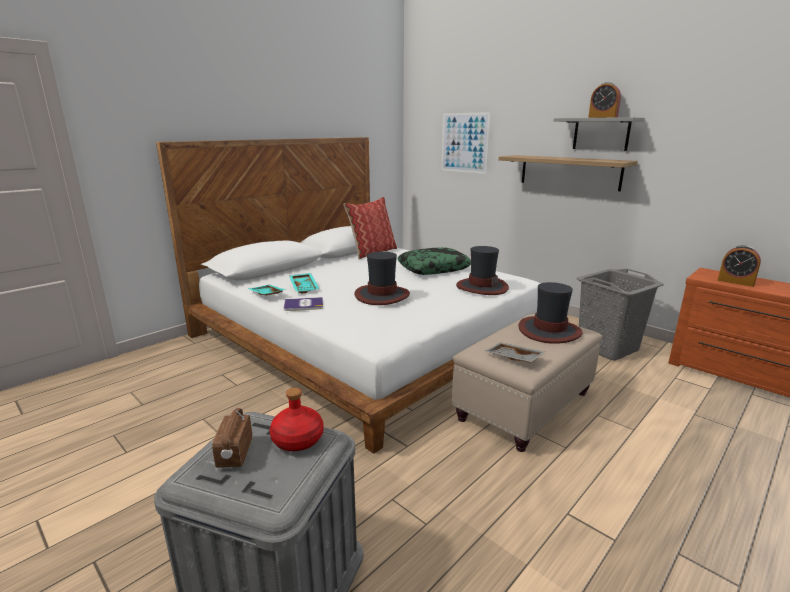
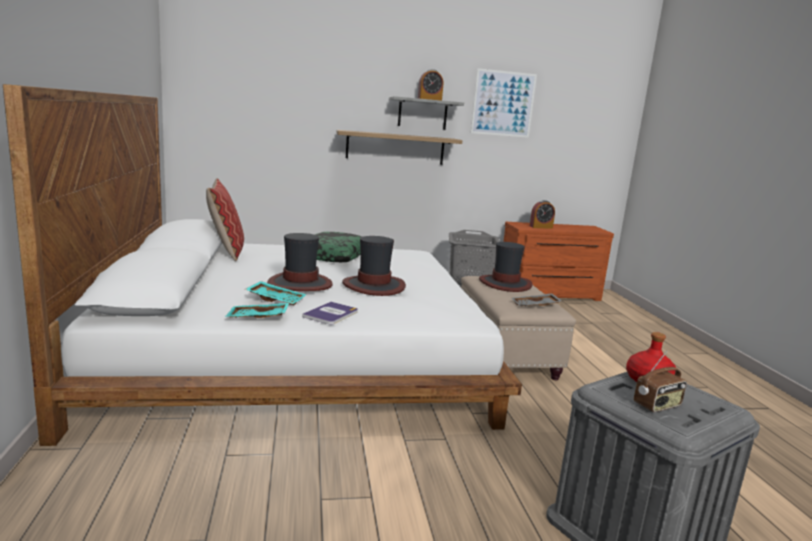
camera: 55 degrees left, 5 degrees down
(234, 454) = (657, 405): radio -> radio turned 60 degrees counterclockwise
(464, 143) = (268, 113): picture -> picture (503, 103)
(481, 287) = (413, 262): hat -> hat (299, 284)

